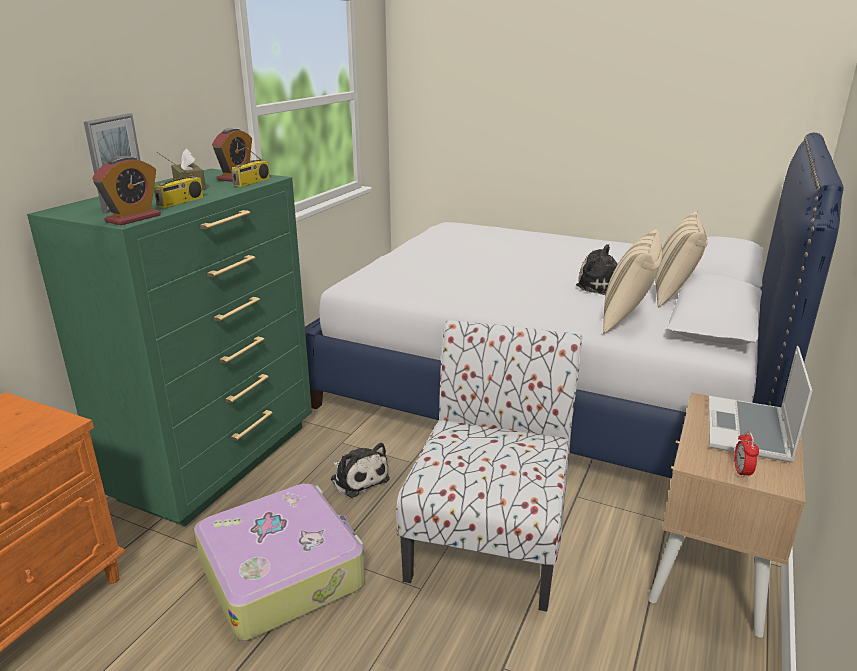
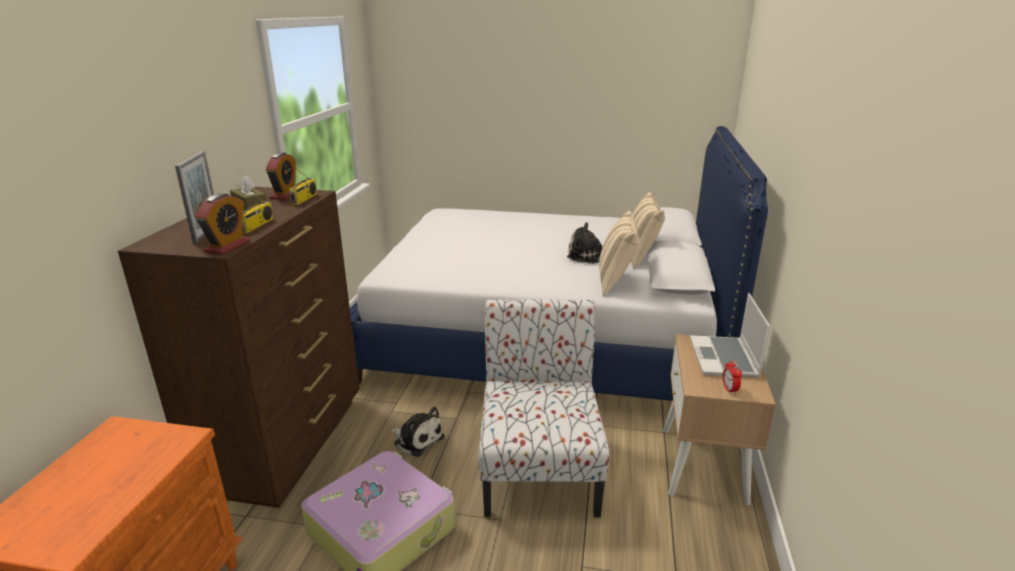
camera: 15 degrees left, 0 degrees up
(219, 461) = (287, 444): green dresser -> brown dresser

